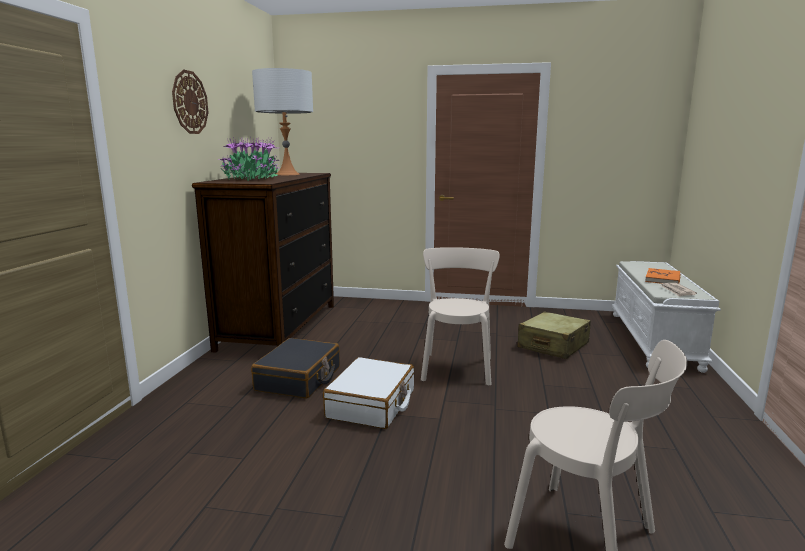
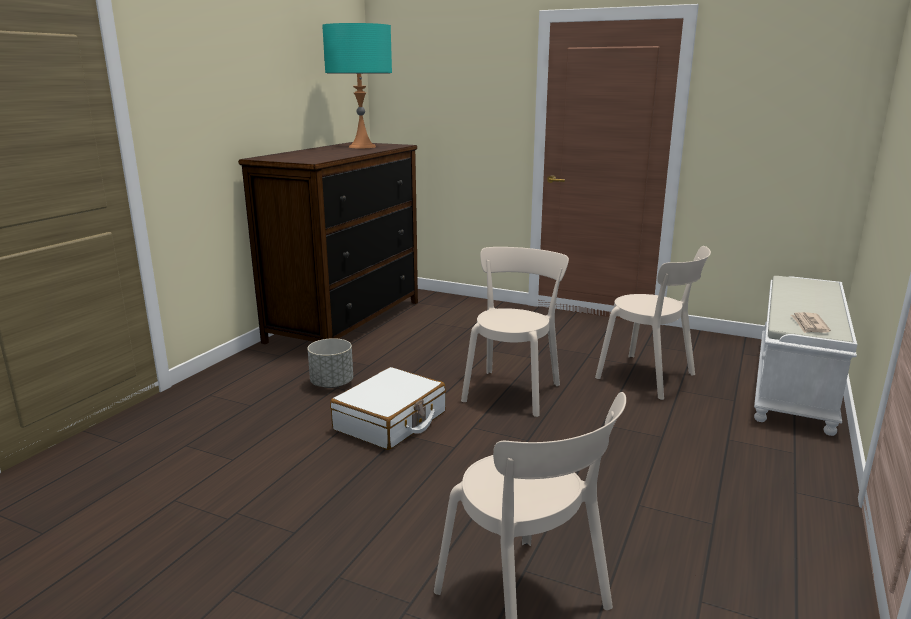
camera: 15 degrees right, 5 degrees up
(190, 102) = (238, 69): wall clock -> none
(251, 179) = (308, 155): potted plant -> none
(287, 174) = (362, 147): white table lamp -> turquoise table lamp
(299, 379) = (332, 383): black suitcase -> grey planter
(553, 346) = (650, 377): beige suitcase -> beige chair
(663, 279) = (808, 306): orange book -> none

